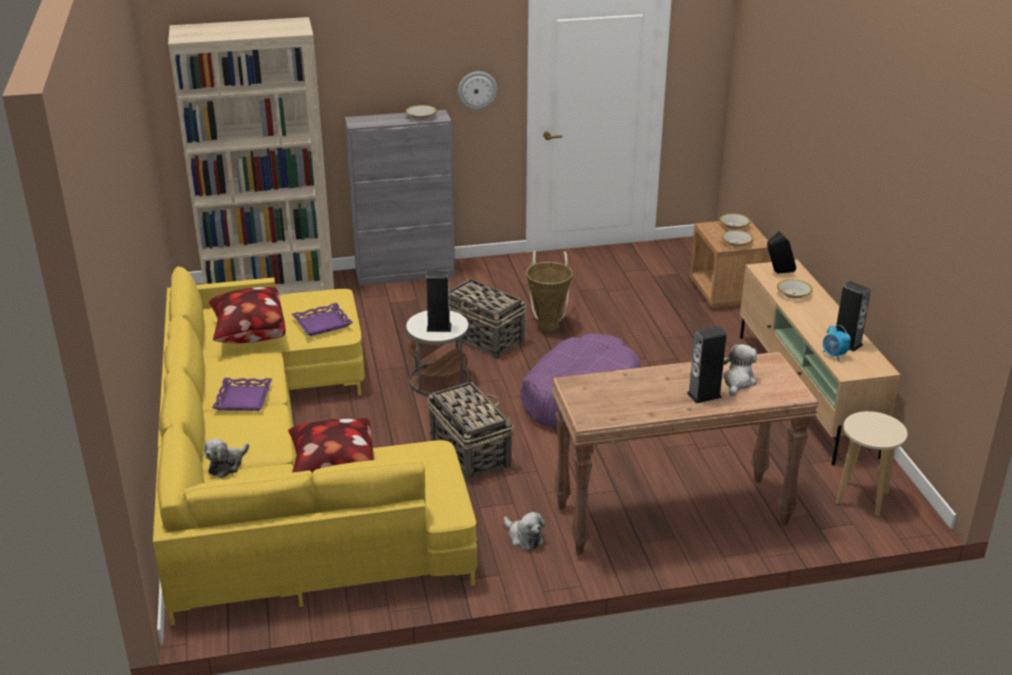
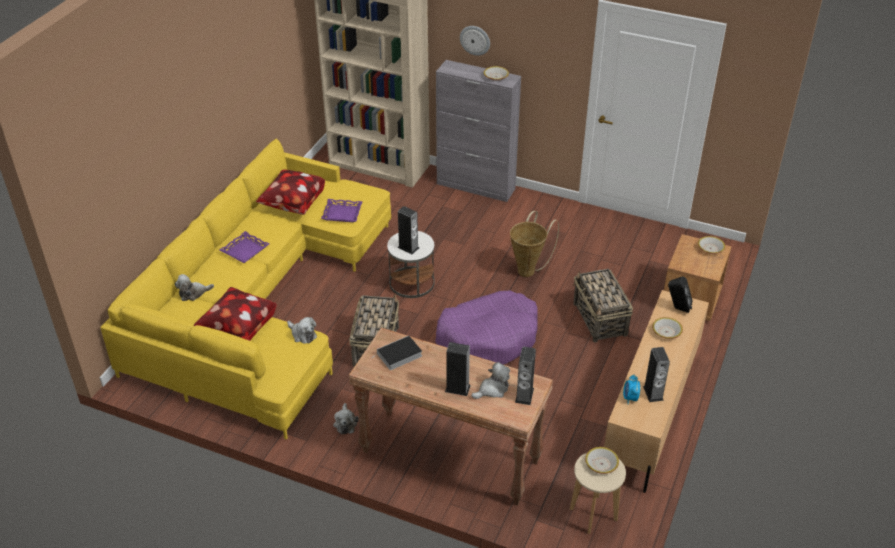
camera: 35 degrees right, 10 degrees up
(419, 449) = (302, 334): none -> plush toy
(477, 90) = (549, 67): wall clock -> wall clock (475, 40)
(484, 339) = (473, 262): basket -> basket (600, 319)
(606, 393) = (398, 355): none -> book
(737, 243) = (693, 265): bowl -> bowl (601, 464)
(773, 374) = (524, 395): none -> speaker

